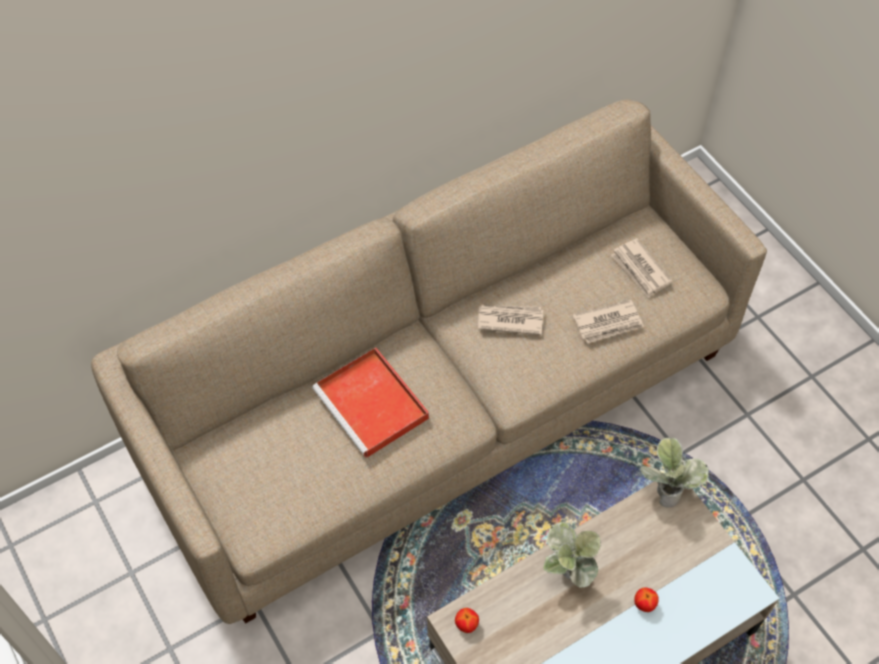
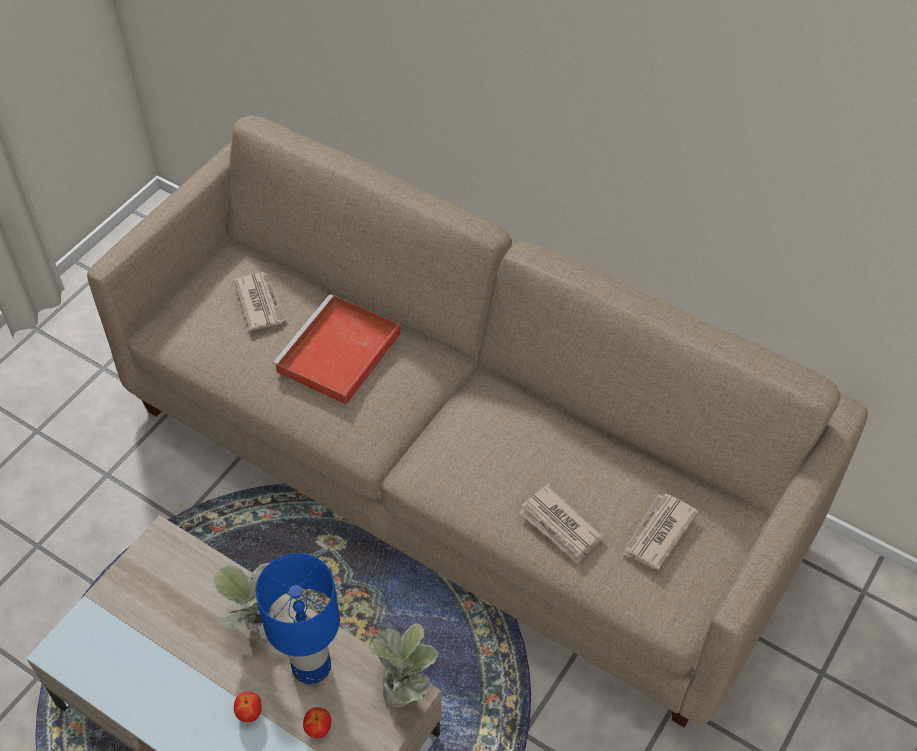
camera: 65 degrees right, 5 degrees down
(466, 625) = (162, 552): apple -> apple (318, 729)
(509, 320) = (510, 431): newspaper -> newspaper (260, 302)
(620, 547) = (311, 665): none -> blue table lamp

